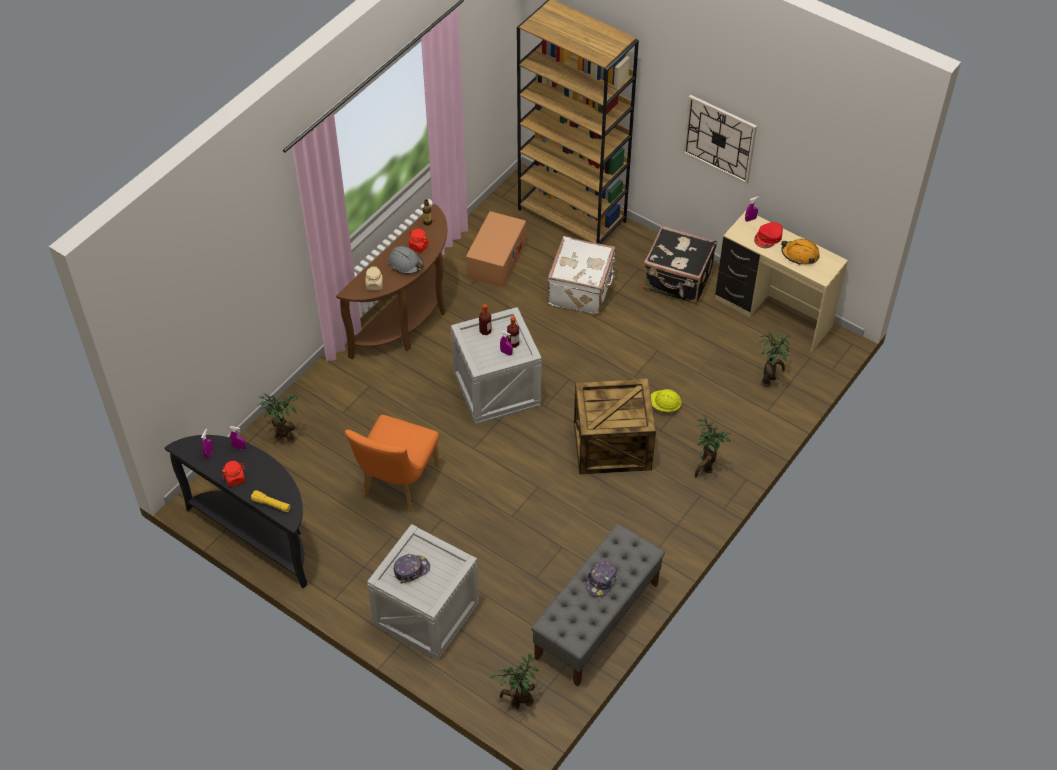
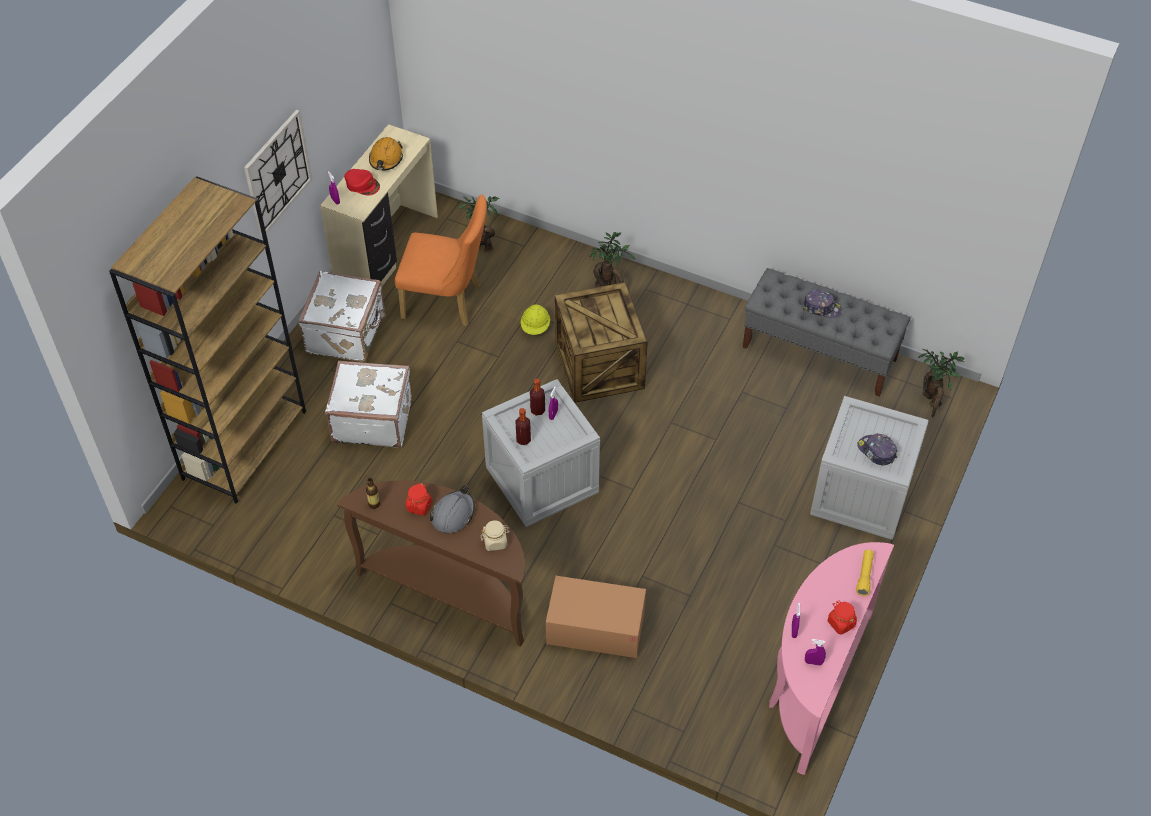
camera: 100 degrees left, 0 degrees up
(258, 534) = (813, 683): black console table -> pink console table
(283, 436) = (663, 691): potted plant -> none
(397, 485) = (704, 554): orange chair -> orange chair (448, 302)
(496, 259) = (330, 513): cardboard box -> cardboard box (595, 627)
(677, 281) = (347, 333): black suitcase -> white suitcase

